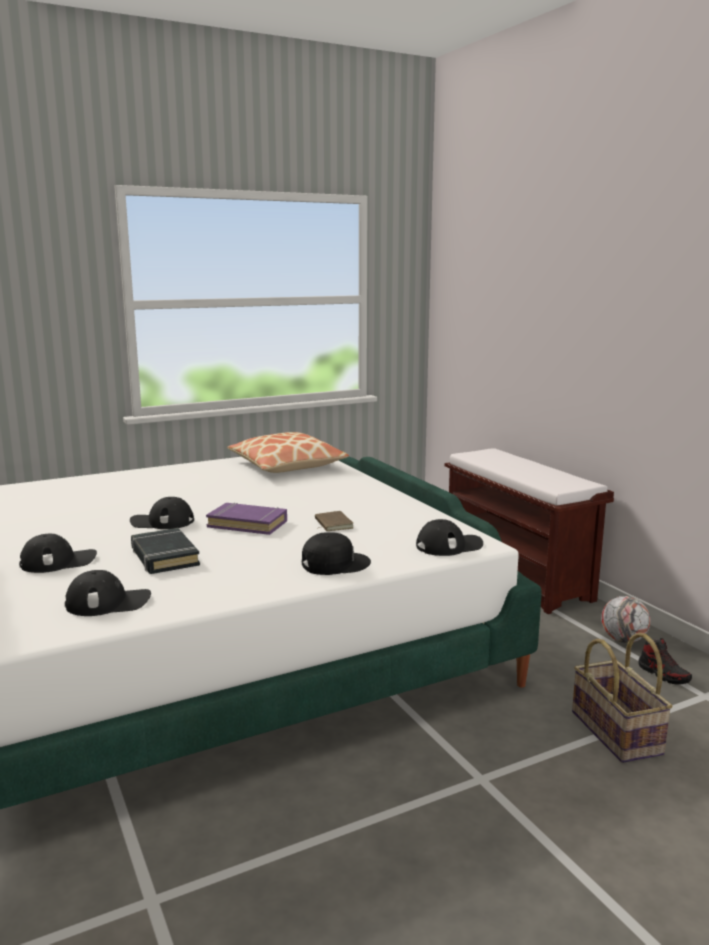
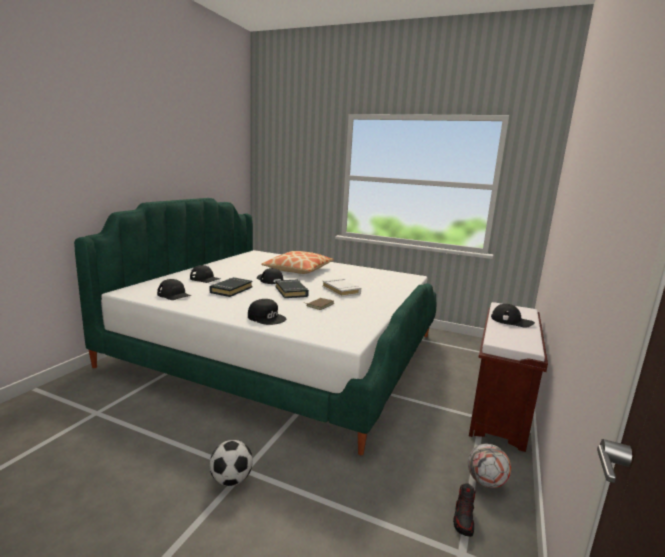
camera: 50 degrees right, 0 degrees up
(248, 524) = (291, 292): purple book -> black book
(286, 465) = (386, 278): pillow -> pillow (298, 270)
(294, 498) = (341, 290): none -> white book
(449, 546) = (333, 335): black cap -> black cap (512, 321)
(492, 796) = (231, 479): none -> football
(617, 733) = (351, 515): basket -> none

